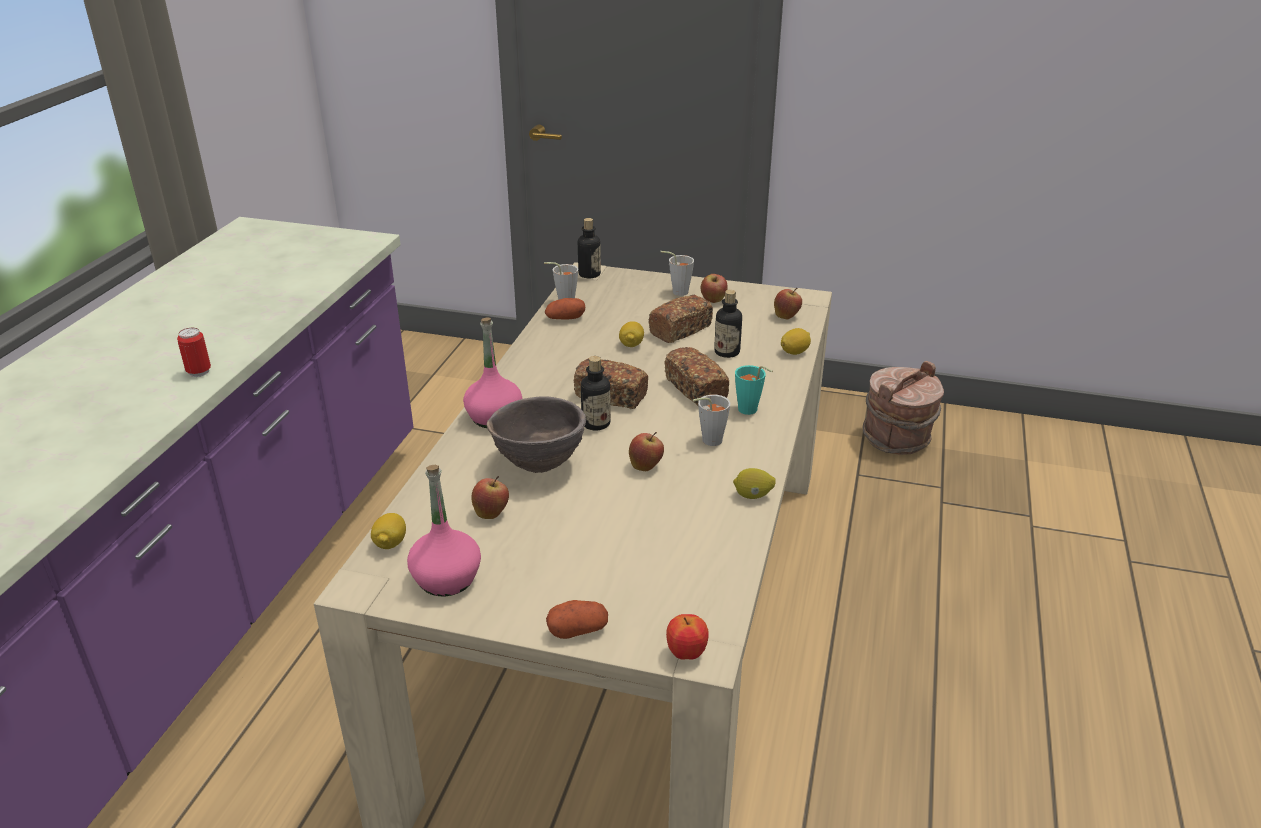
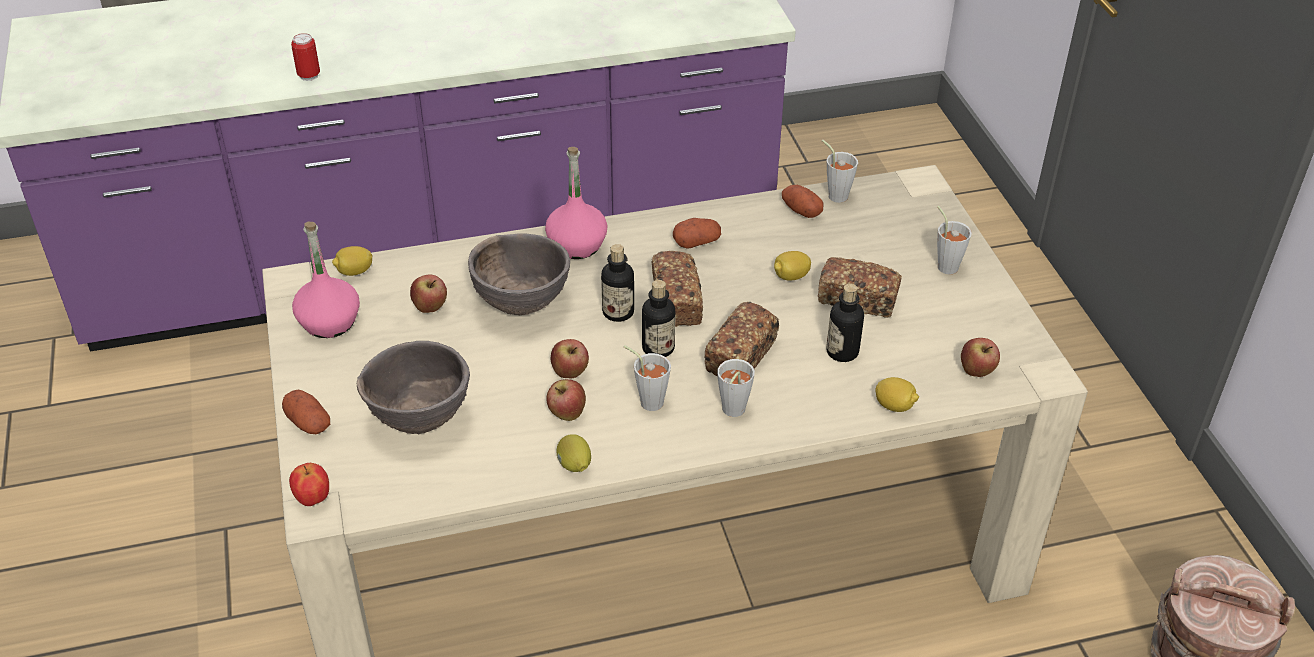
camera: 60 degrees right, 10 degrees up
(199, 372) = (451, 56): can -> can (309, 76)
(552, 367) = (696, 242): none -> potato
(589, 274) = (916, 186): bottle -> bottle (658, 348)
(633, 560) = (420, 420): none -> brown bowl
(713, 301) = (953, 300): apple -> apple (567, 414)
(750, 411) = (731, 412): turquoise cup -> grey cup

